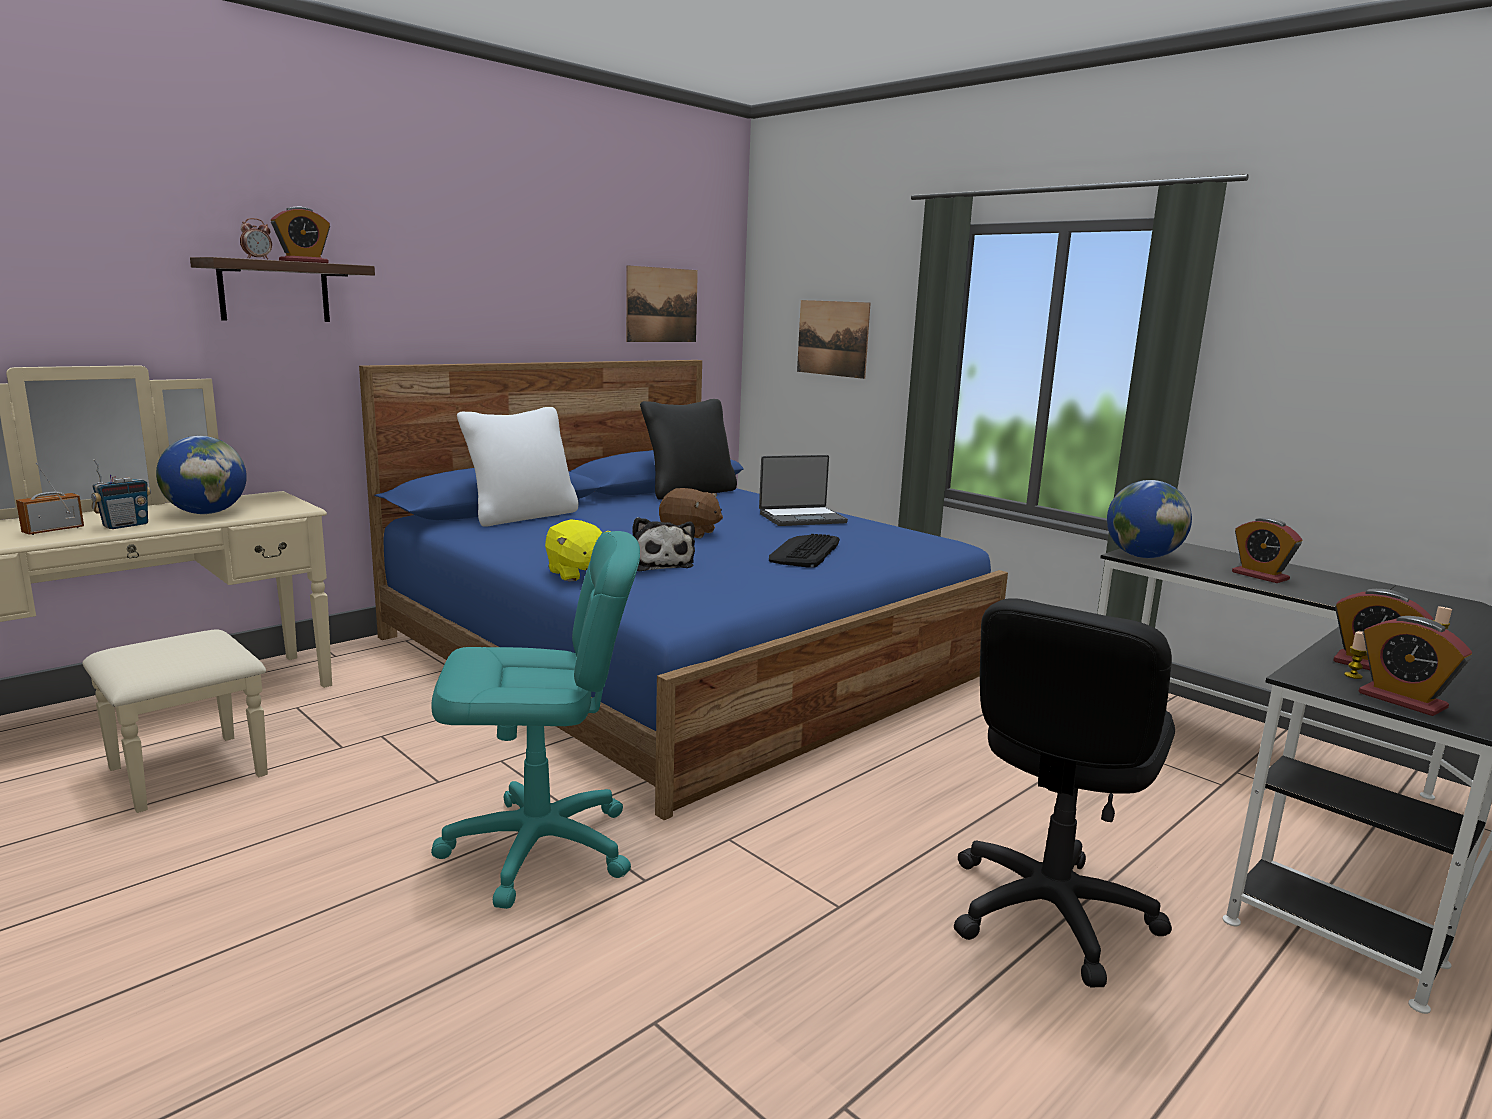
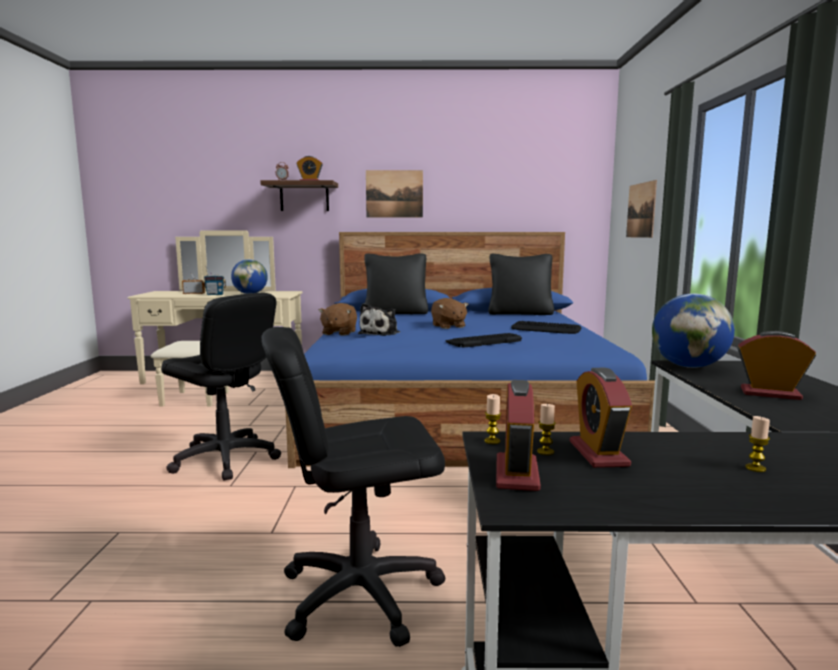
camera: 45 degrees right, 5 degrees down
(522, 516) = (396, 313): white pillow -> black pillow
(539, 849) = (225, 459): turquoise office chair -> black office chair
(577, 573) = (339, 333): yellow plush toy -> brown plush toy
(662, 305) = (537, 197): picture -> picture (394, 194)
(802, 518) = (545, 329): laptop -> keyboard
(1260, 576) = (770, 394): alarm clock -> alarm clock turned 105 degrees clockwise
(1308, 679) = (492, 441): none -> candle

